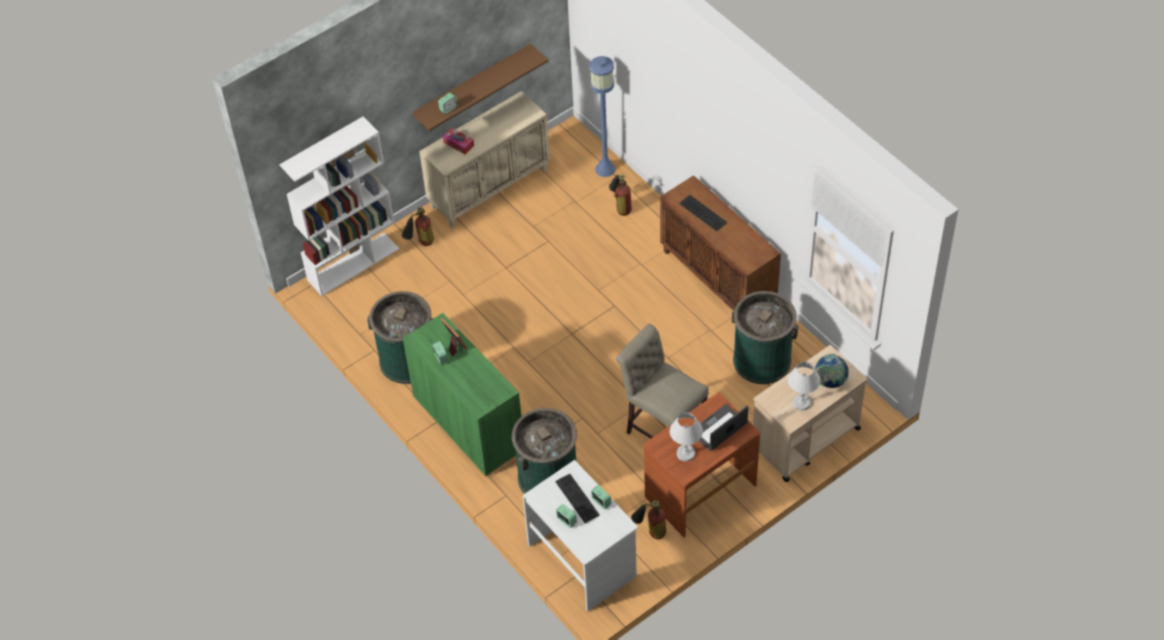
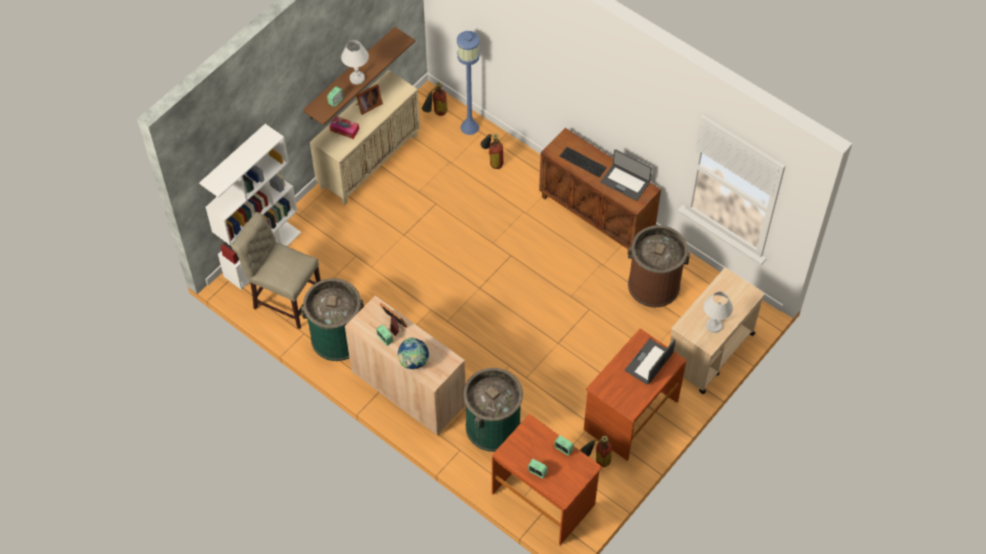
camera: 15 degrees left, 5 degrees up
(420, 243) = (319, 224): fire extinguisher -> fire extinguisher (436, 114)
(468, 423) = (408, 388): green cabinet -> beige cabinet
(490, 124) = (368, 106): none -> picture frame
(576, 498) = (540, 450): keyboard -> none
(583, 560) = (544, 498): white desk -> brown desk
(662, 428) = (583, 363): beige chair -> beige chair (284, 299)
(686, 453) = (626, 390): white table lamp -> white table lamp (357, 78)
(743, 240) = (625, 182): none -> laptop
(762, 360) = (654, 285): green trash can -> brown trash can
(829, 381) = (733, 302): globe -> globe (413, 362)

